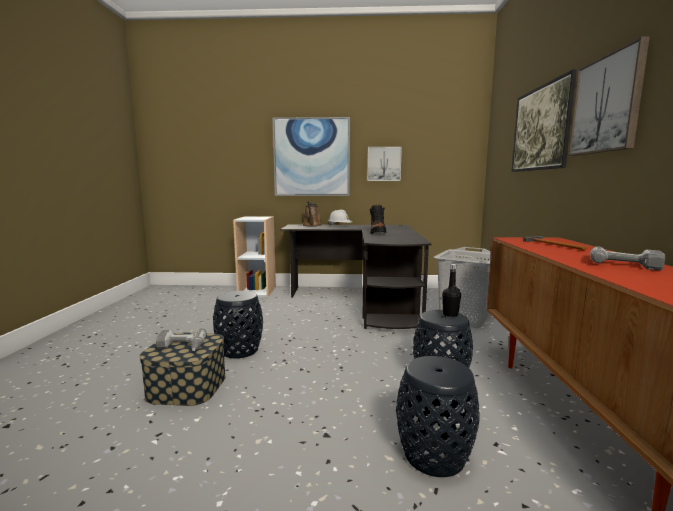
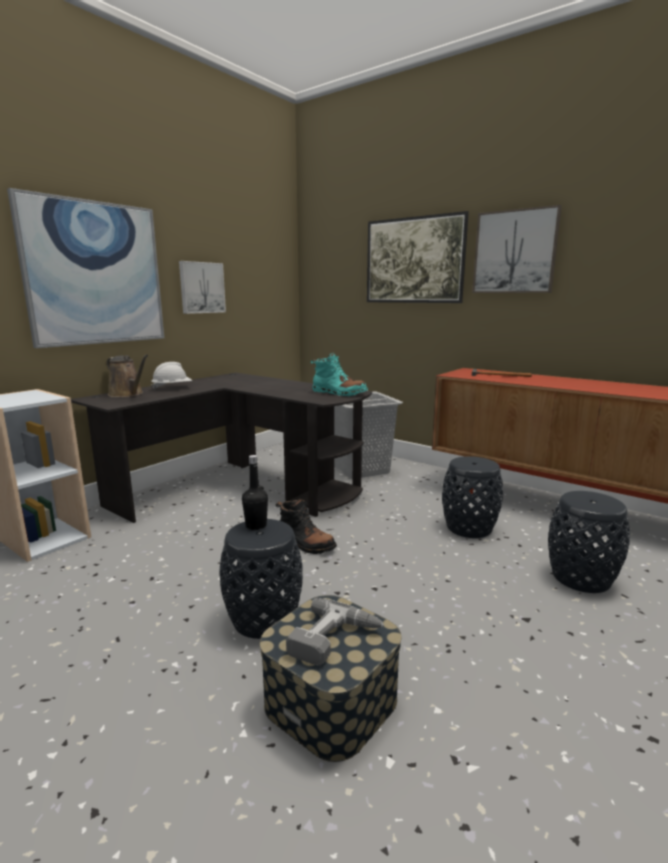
camera: 55 degrees left, 5 degrees up
(377, 232) = (266, 389): black boot -> black boot (305, 544)
(404, 240) = (338, 393): none -> turquoise boot
(450, 314) = (472, 460): black bottle -> black bottle (256, 525)
(622, 263) = (585, 383): power drill -> none

